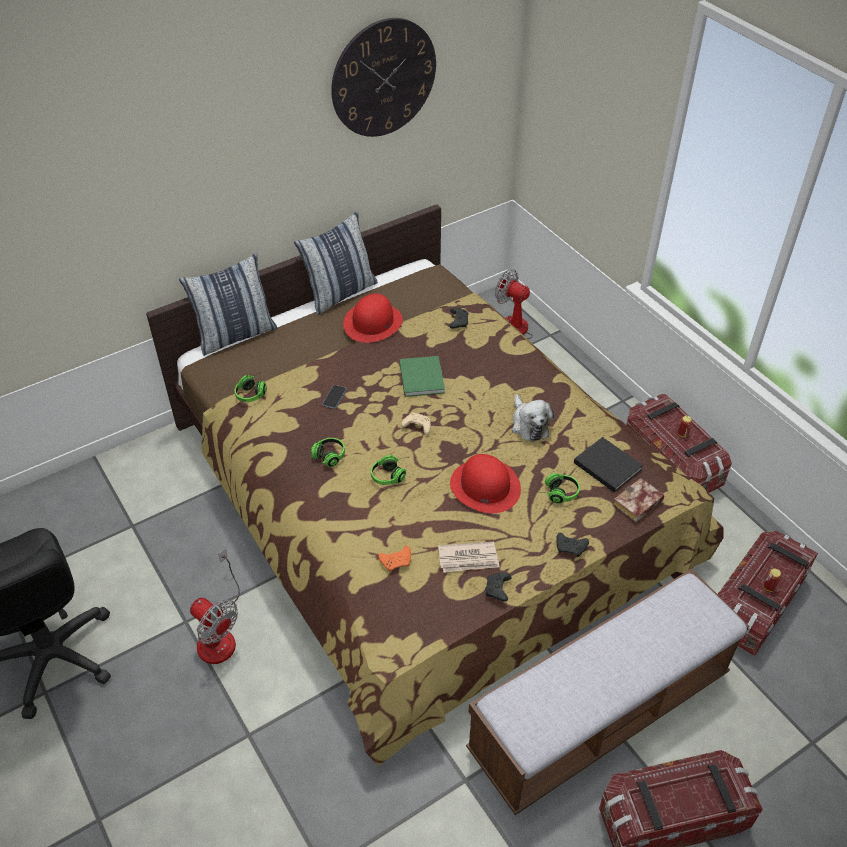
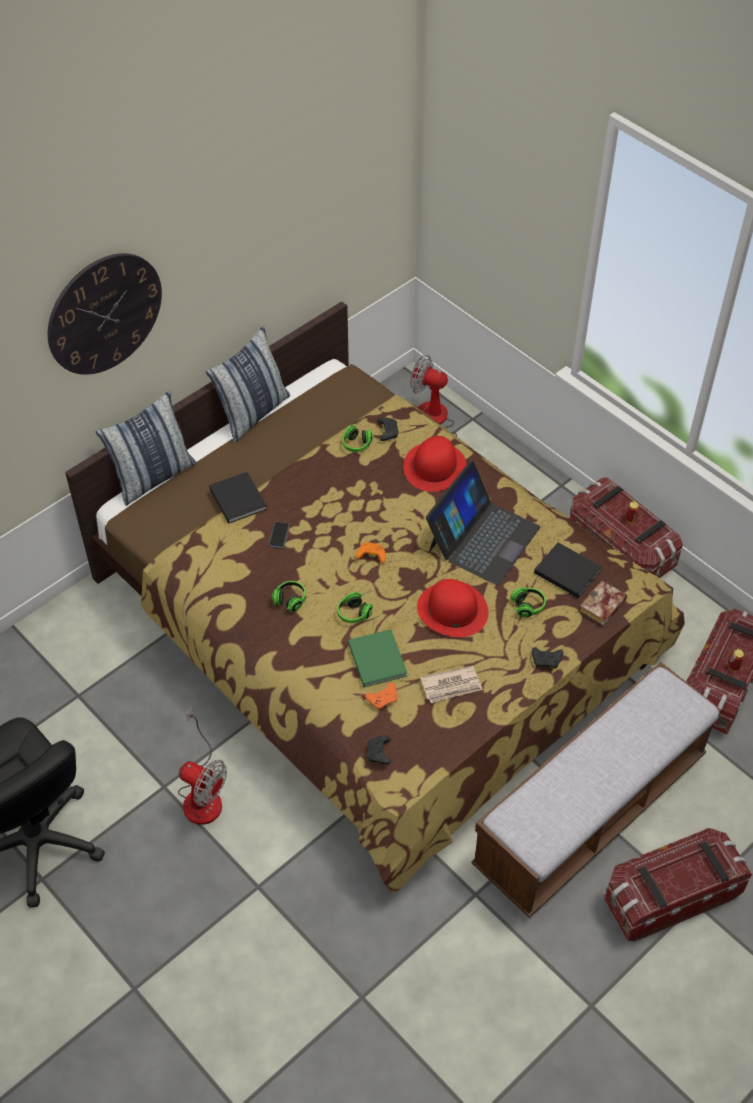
camera: 10 degrees left, 5 degrees up
(253, 392) = (193, 540): headphones -> headphones (358, 441)
(305, 360) = (237, 498): none -> black book
(373, 322) = (298, 444): red hat -> red hat (434, 466)
(383, 78) = (285, 192): wall clock -> wall clock (104, 314)
(417, 426) = (371, 556): beige game controller -> orange game controller
(421, 376) = (363, 500): green book -> green book (377, 658)
(498, 590) = (485, 712): black game controller -> black game controller (379, 753)
(529, 424) = (482, 538): plush toy -> laptop

